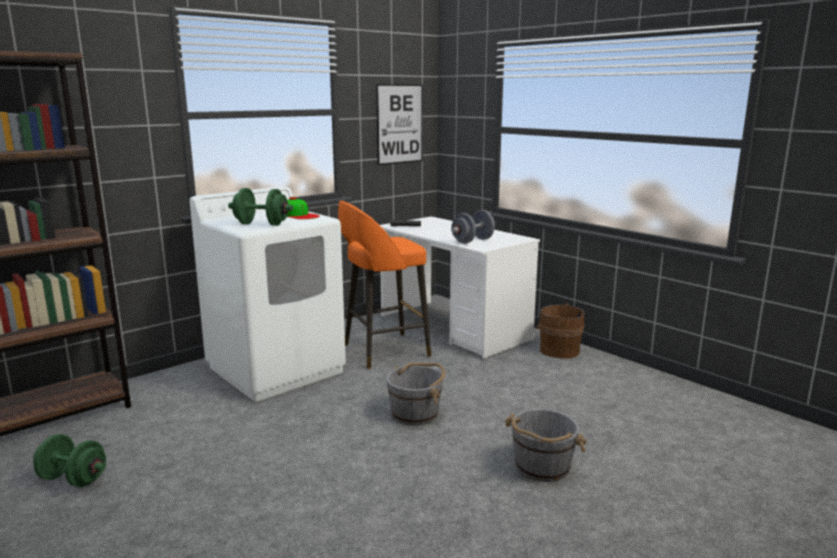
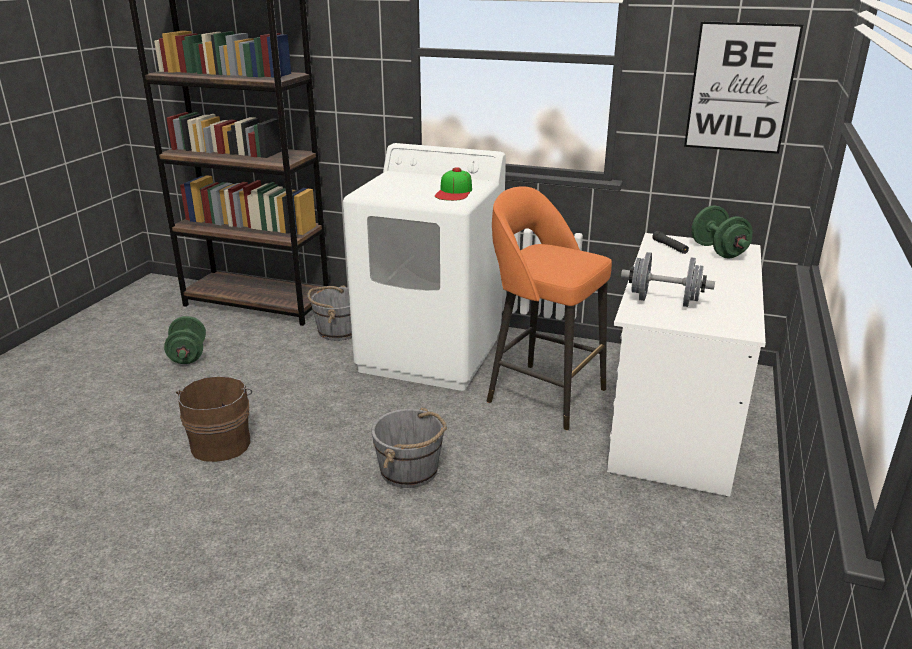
camera: 60 degrees right, 10 degrees up
(261, 224) = (389, 192): green dumbbell -> green dumbbell (718, 251)
(541, 467) = (356, 607): grey bucket -> grey bucket (338, 331)
(557, 350) = (724, 532): brown bucket -> brown bucket (222, 442)

